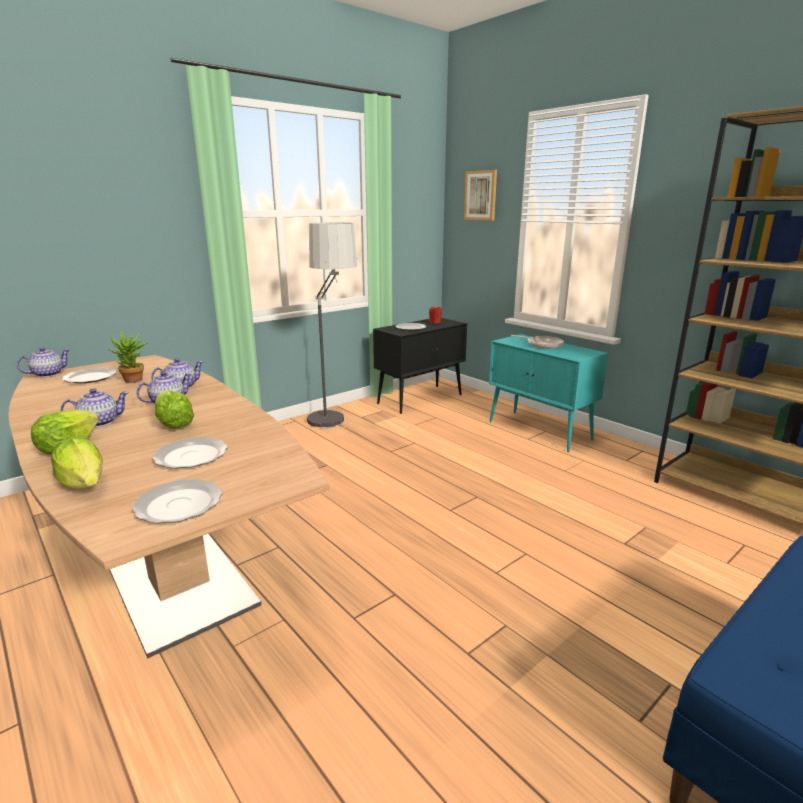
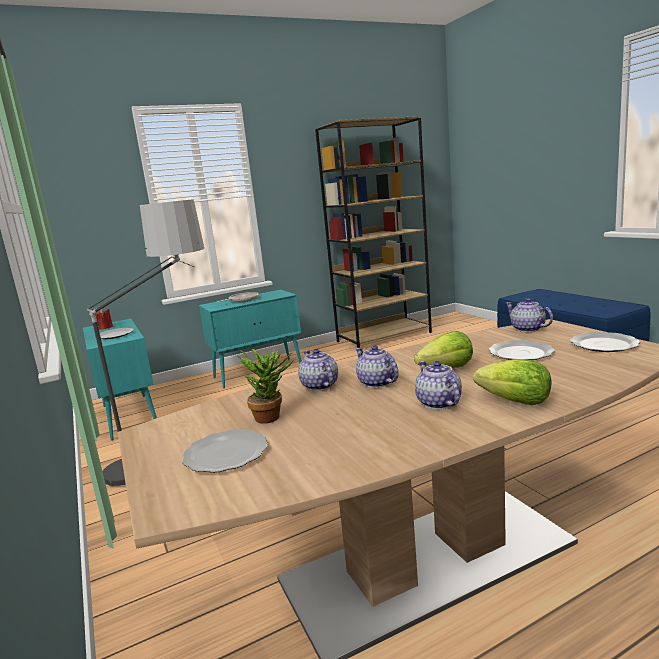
camera: 75 degrees left, 5 degrees down
(47, 374) = (161, 505): teapot -> teapot (528, 329)
(84, 484) = (592, 376): lettuce -> none
(420, 399) = (129, 415): black cabinet -> turquoise cabinet
(481, 195) = (87, 187): picture -> none

